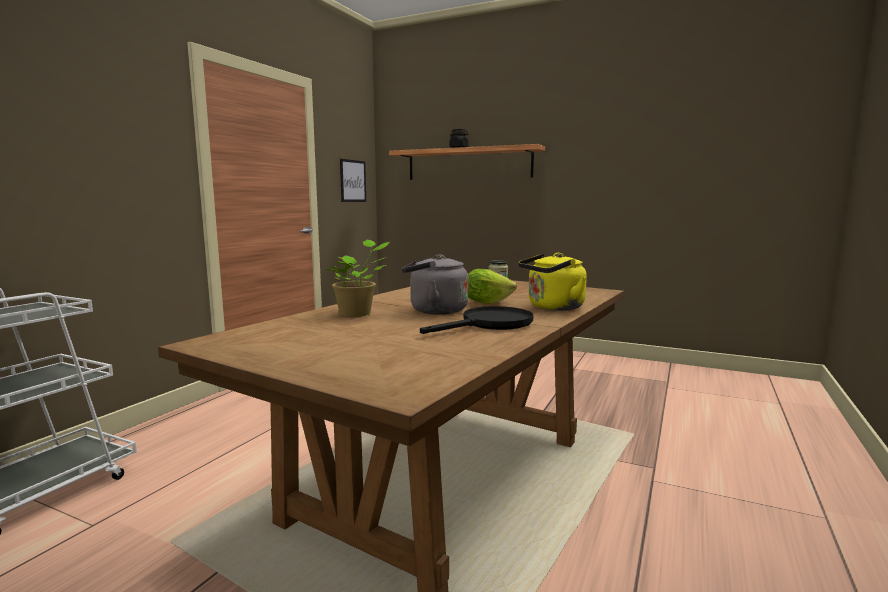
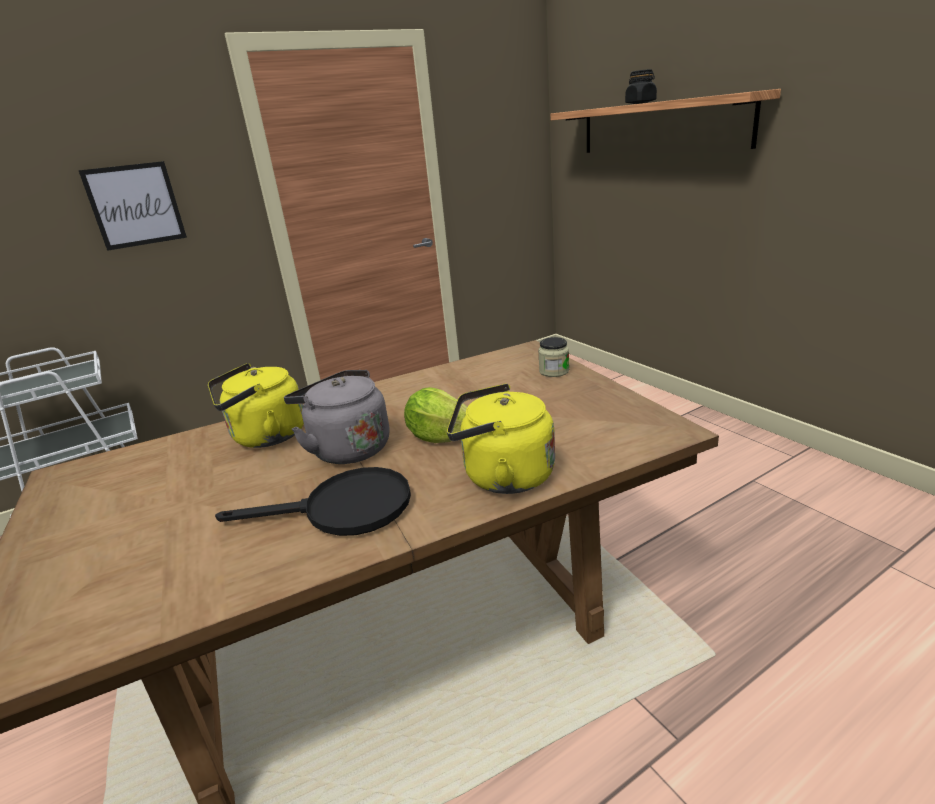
camera: 35 degrees right, 15 degrees up
(353, 181) = (505, 163): picture -> picture (135, 205)
(357, 313) = (265, 437): potted plant -> yellow kettle

